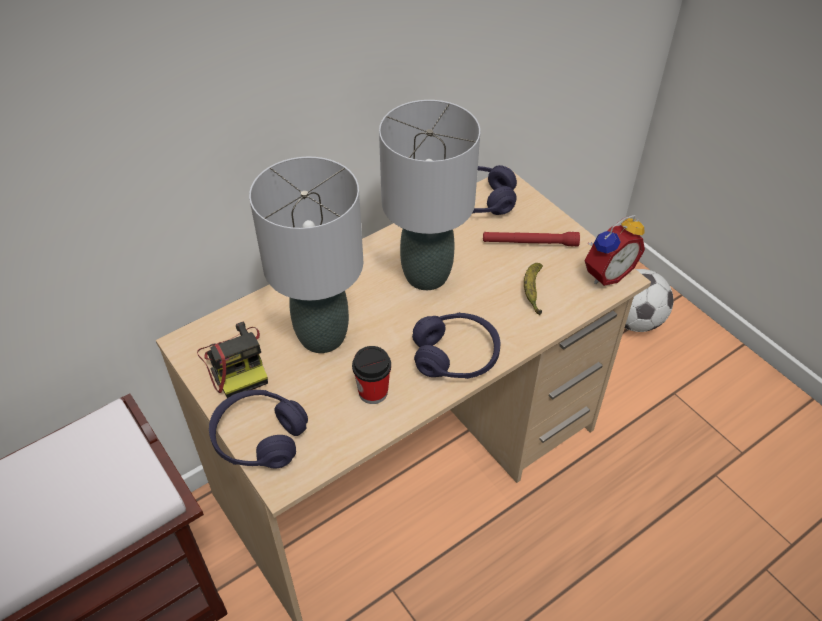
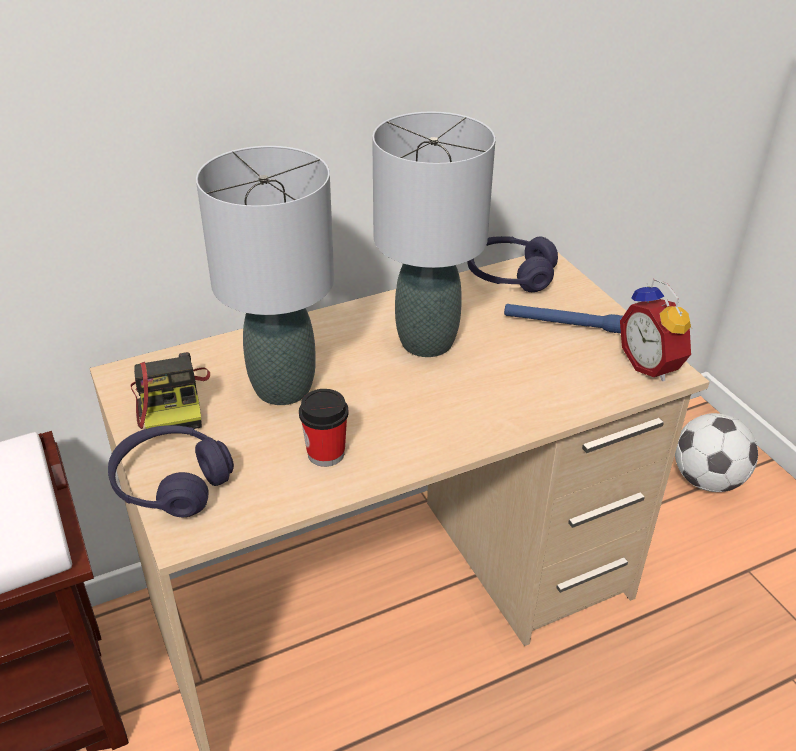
camera: 10 degrees right, 10 degrees down
(455, 355) = (439, 428): purple headphones -> none
(530, 243) = (562, 324): red flashlight -> blue flashlight
(532, 291) = (554, 373): banana -> none
(606, 273) = (652, 365): alarm clock -> alarm clock turned 90 degrees clockwise

